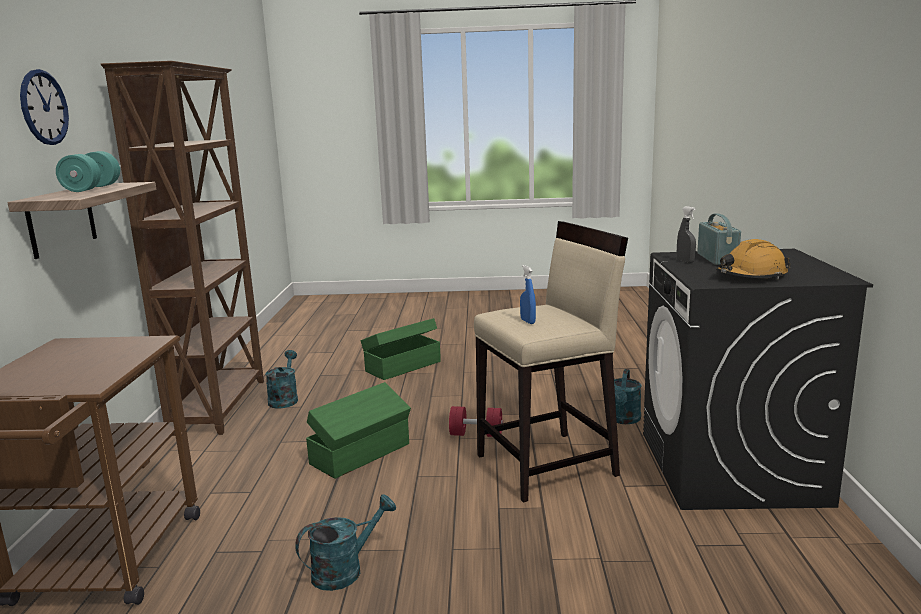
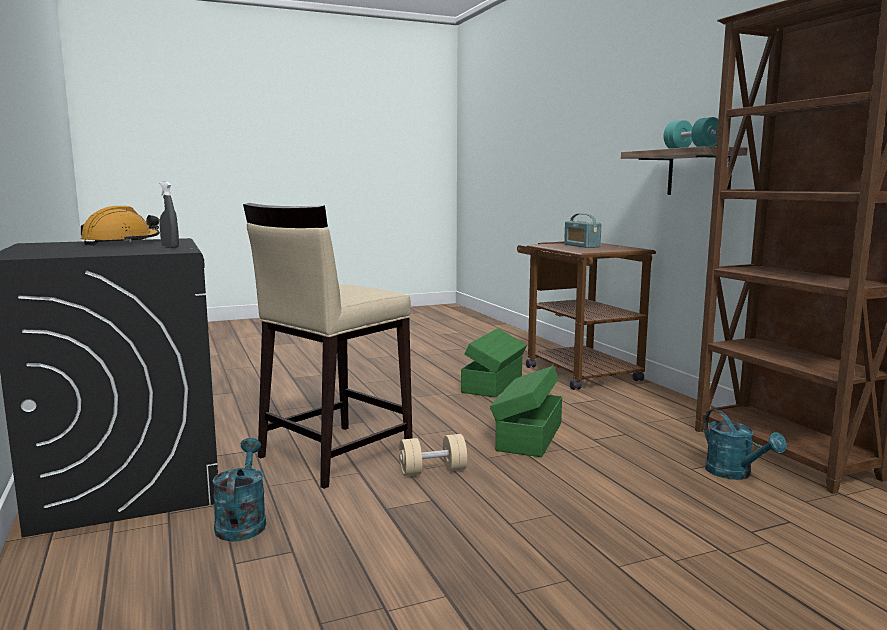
camera: 155 degrees right, 5 degrees down
(44, 107) = (709, 83): wall clock -> none
(345, 570) = (439, 387): turquoise watering can -> none
(402, 366) = (702, 571): green storage box -> green storage box (494, 384)
(476, 434) = (432, 471): red dumbbell -> beige dumbbell
(527, 321) = (344, 285): blue spray bottle -> none
(717, 259) = (125, 250): radio -> radio (581, 246)

